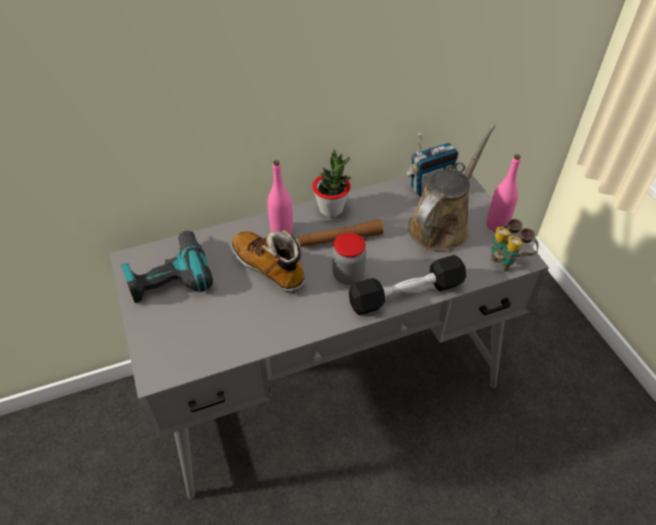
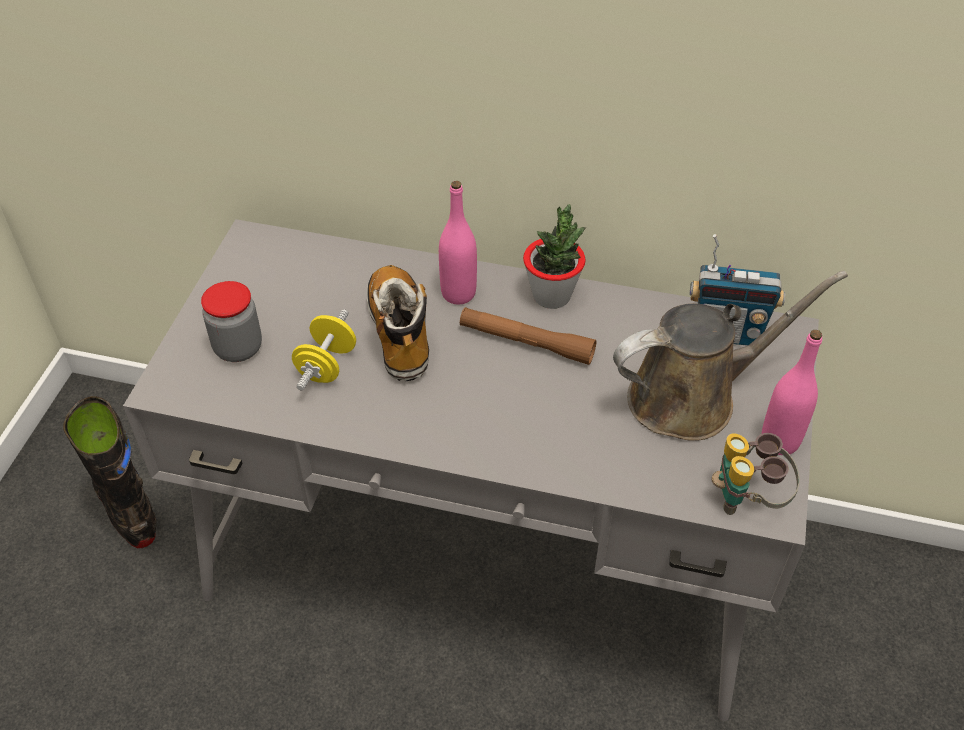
camera: 35 degrees right, 0 degrees up
(98, 477) = (128, 508): none -> black boot
(168, 275) = (276, 279): power drill -> none
(244, 307) = (326, 365): none -> yellow dumbbell
(348, 275) = (491, 396): jar -> jar (238, 348)
(406, 294) = (546, 463): black dumbbell -> none

